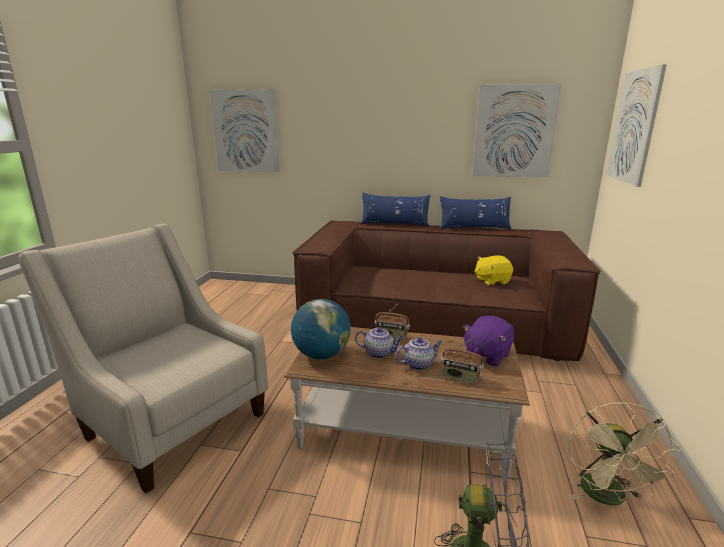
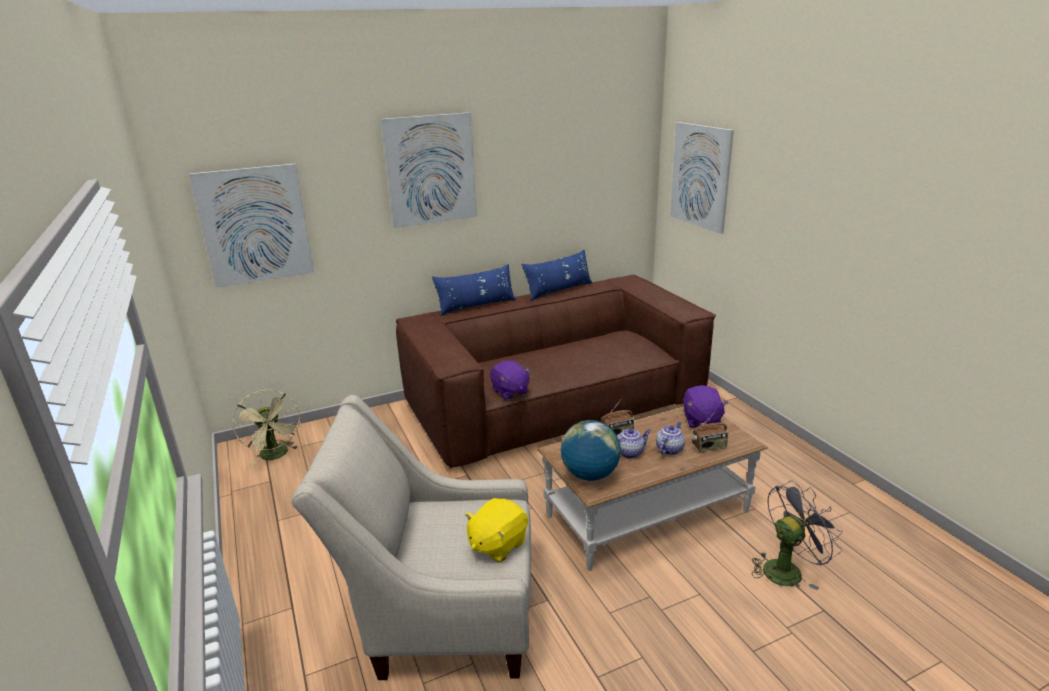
camera: 35 degrees left, 5 degrees up
(363, 287) = (510, 392): none -> purple plush toy
(491, 281) = (610, 345): yellow plush toy -> yellow plush toy (497, 544)
(514, 131) = (580, 182): picture -> picture (431, 170)
(608, 498) = (809, 493): beige fan -> beige fan (276, 456)

